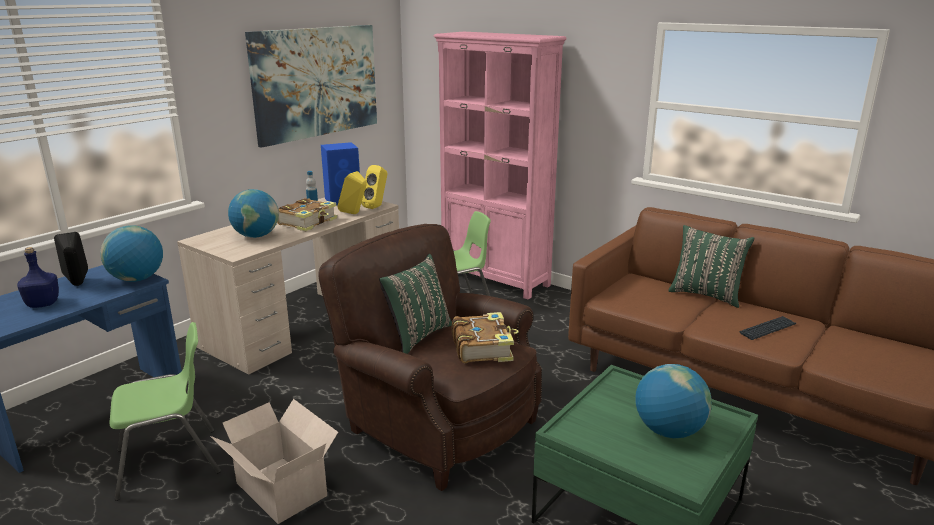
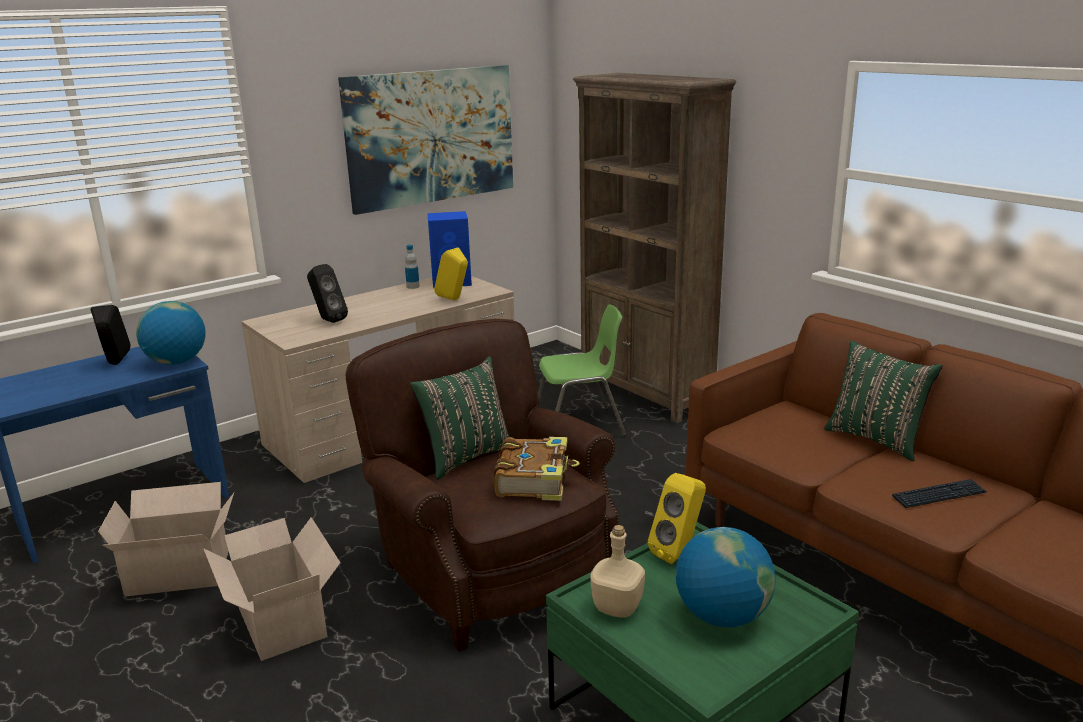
camera: 15 degrees right, 0 degrees up
(42, 304) = (70, 382): blue bottle -> none
(170, 462) = (181, 573): green chair -> cardboard box
(256, 236) = (328, 320): globe -> black speaker
(308, 222) = (395, 307): book -> none
(377, 207) = (486, 292): yellow speaker -> yellow speaker (679, 553)
(495, 279) = (645, 393): pink bookcase -> brown bookcase
(592, 435) = (617, 608): none -> beige bottle

